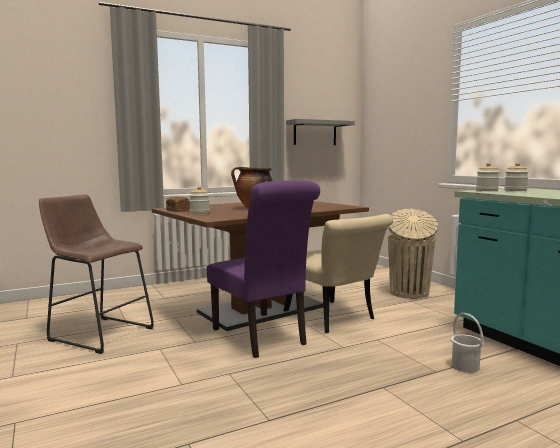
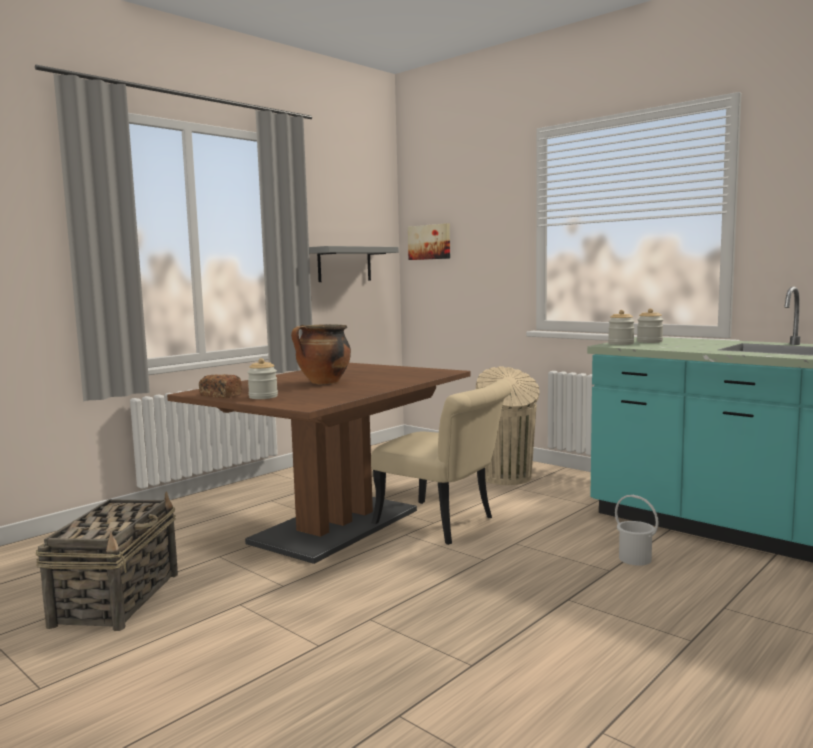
camera: 20 degrees left, 0 degrees up
(98, 333) = (118, 598): brown stool -> basket
(262, 338) = (372, 565): purple chair -> none
(379, 117) = (430, 242): none -> picture

